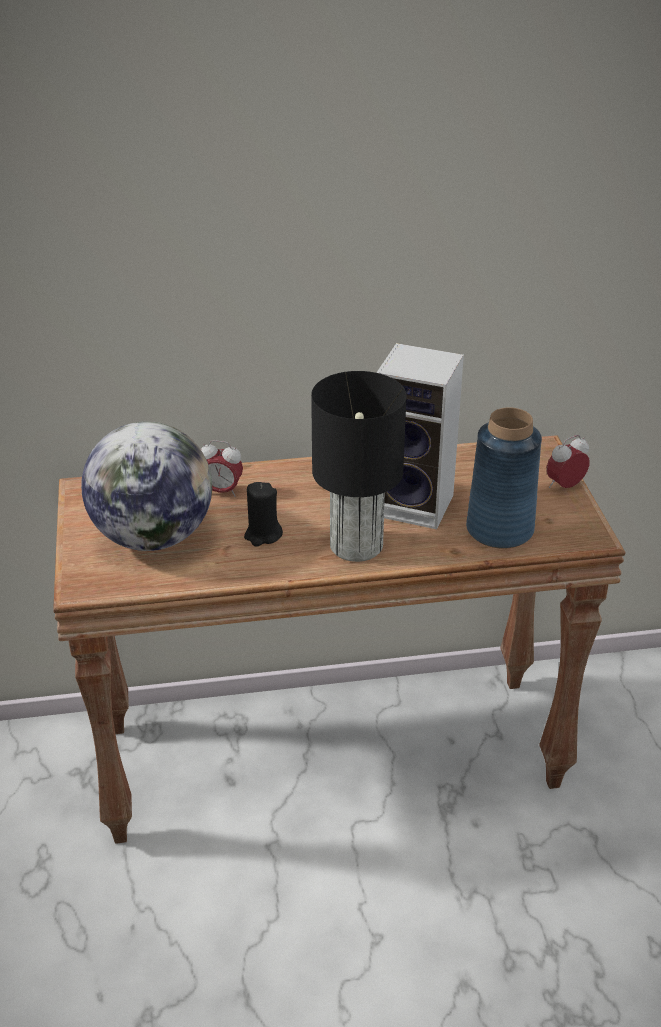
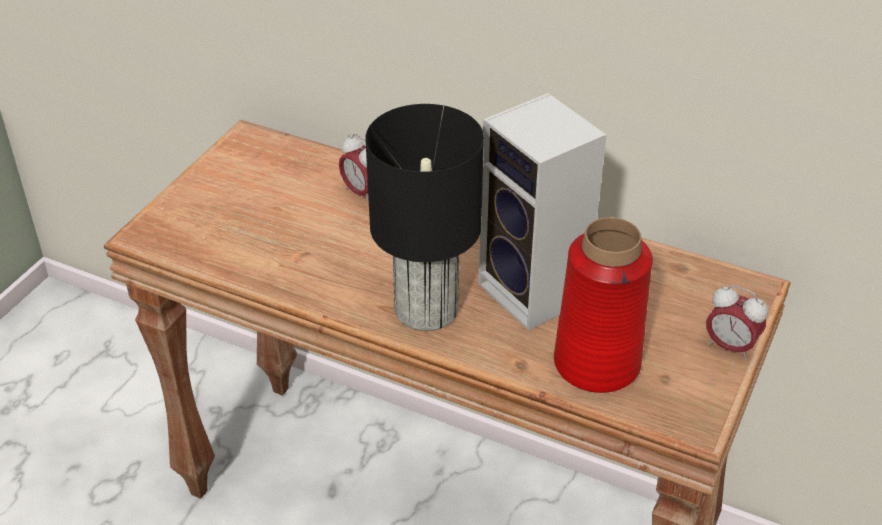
camera: 35 degrees right, 5 degrees up
(152, 537) = (253, 212): globe -> none
(263, 535) = (350, 256): black candle -> none
(499, 529) = (597, 363): blue vase -> red vase
(565, 486) = (730, 347): alarm clock -> alarm clock turned 150 degrees counterclockwise

